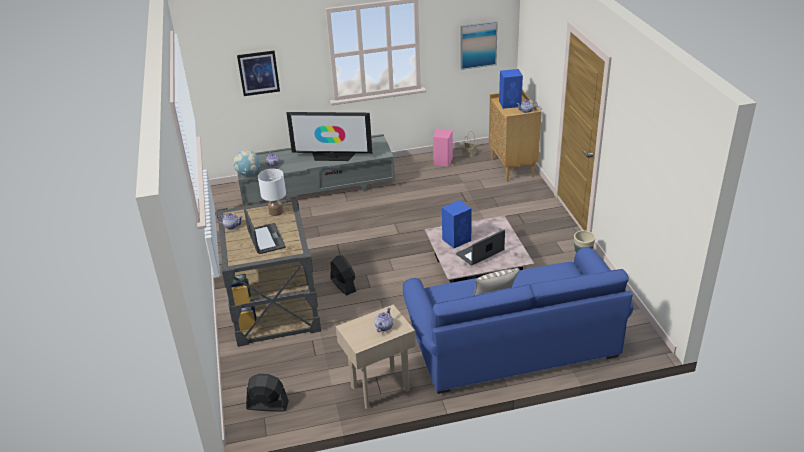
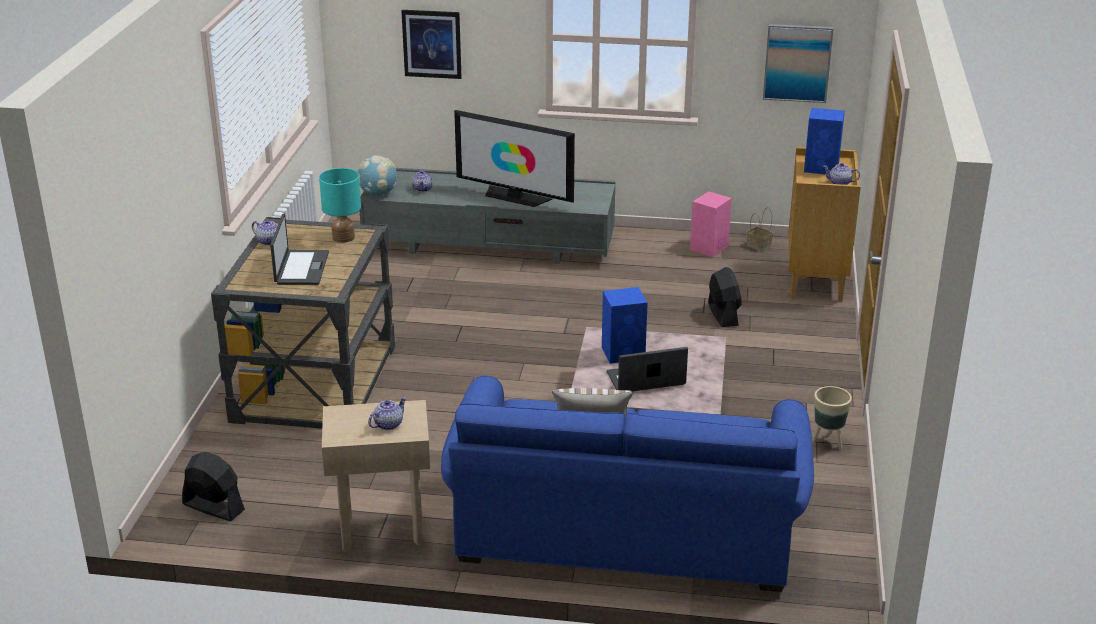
camera: 20 degrees right, 5 degrees down
(276, 212) = (343, 237): white table lamp -> turquoise table lamp
(343, 285) = (430, 381): black fan -> black fan (723, 314)

